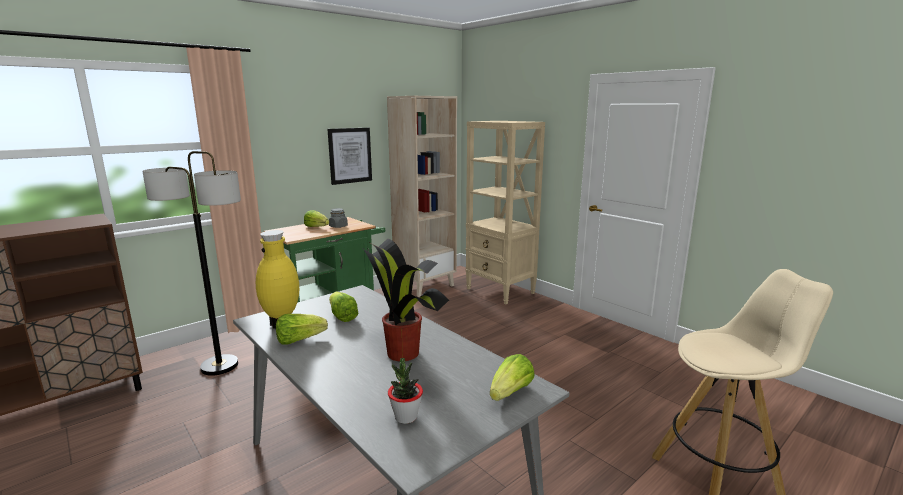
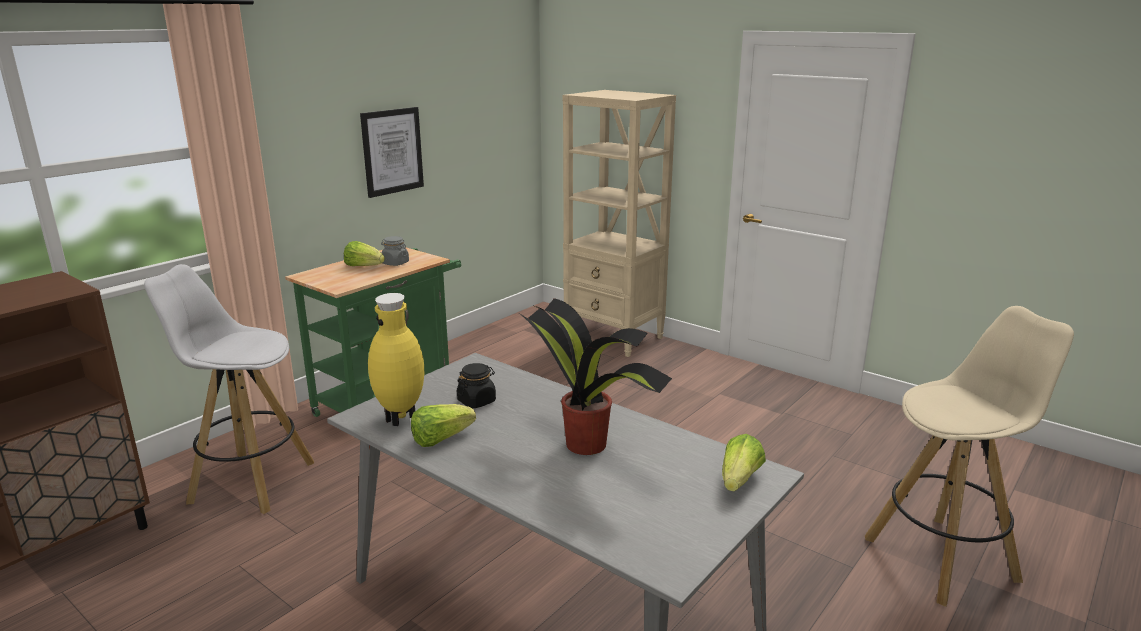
camera: 10 degrees left, 5 degrees up
(219, 366) = (250, 482): floor lamp -> white stool
(342, 316) = (477, 401): lettuce -> black jar
(406, 417) = (633, 521): potted plant -> none
(425, 285) = (503, 336): beige bookcase -> none

